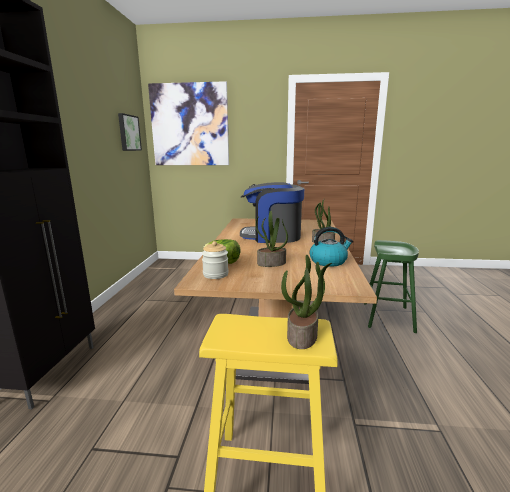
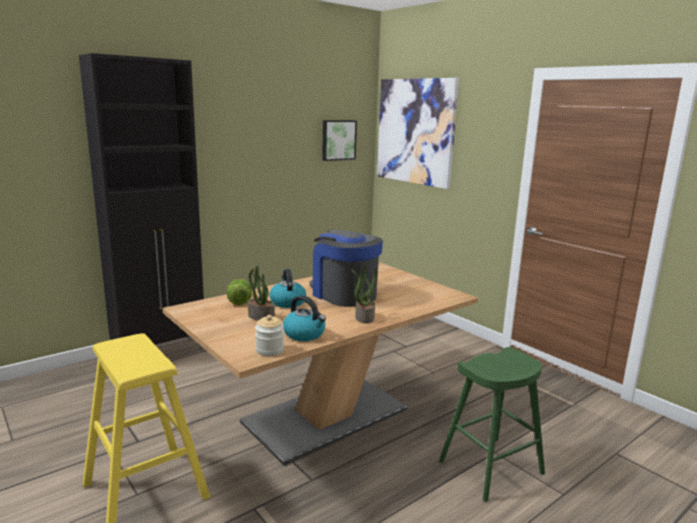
camera: 45 degrees right, 0 degrees up
(215, 274) = (206, 308): jar -> jar (269, 350)
(256, 250) = (287, 302): none -> kettle
(303, 336) = (137, 365): potted plant -> none

